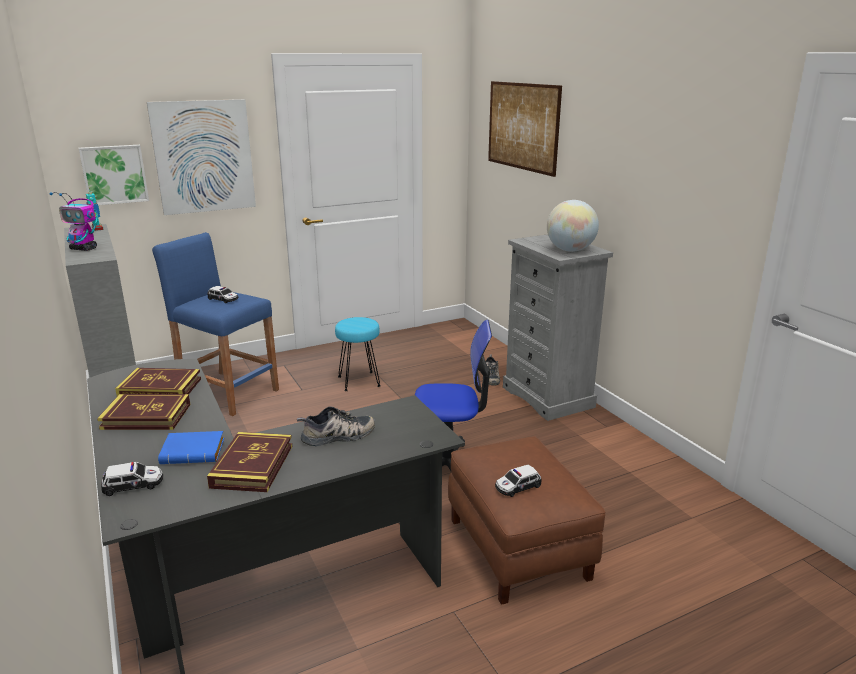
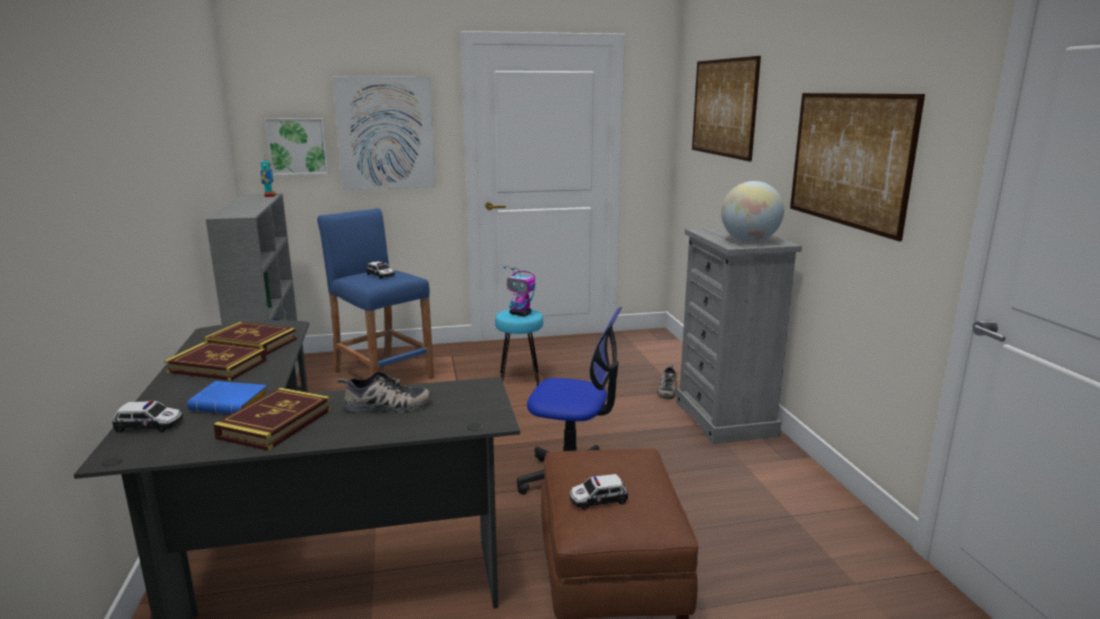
camera: 15 degrees right, 5 degrees down
(84, 249) = (238, 208): toy robot -> toy robot (521, 314)
(655, 183) = (848, 159): none -> picture

